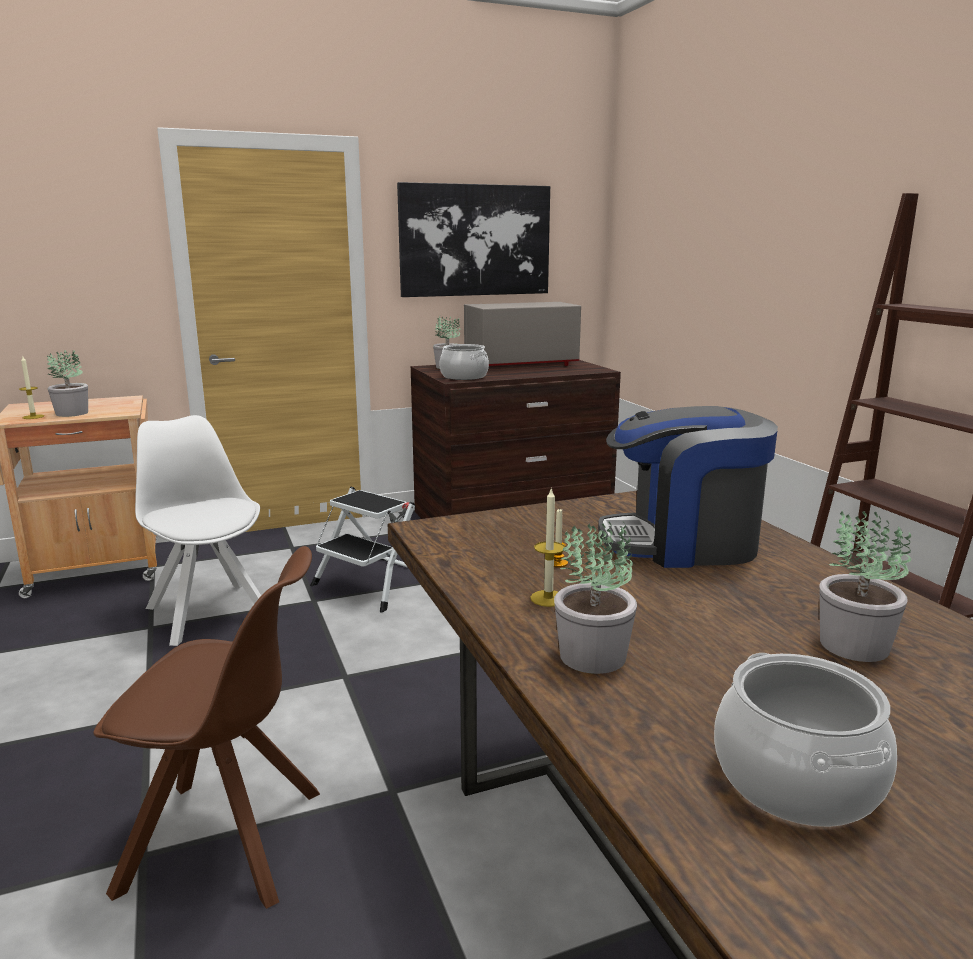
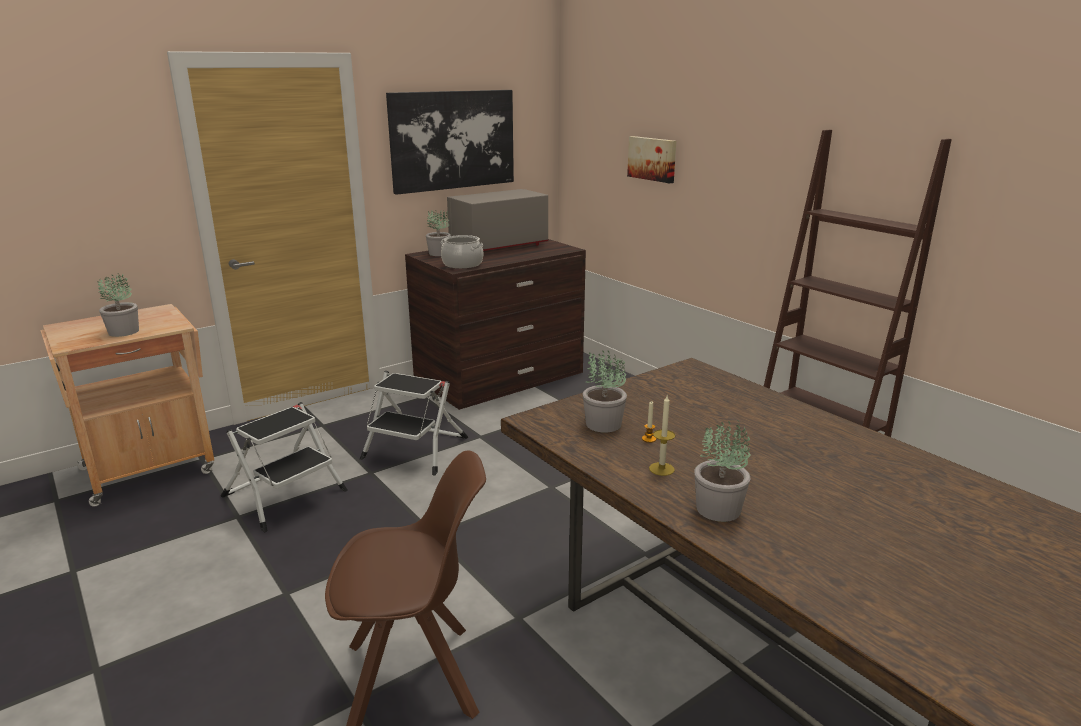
camera: 15 degrees left, 5 degrees up
(33, 417) = (88, 339): candle -> none
(209, 612) = (283, 495): white chair -> step ladder
(682, 543) = (720, 411): coffee machine -> none
(704, 259) = (653, 159): none -> picture
(798, 779) = (878, 570): cooking pot -> none
(853, 645) = (863, 477): potted plant -> potted plant (603, 424)

